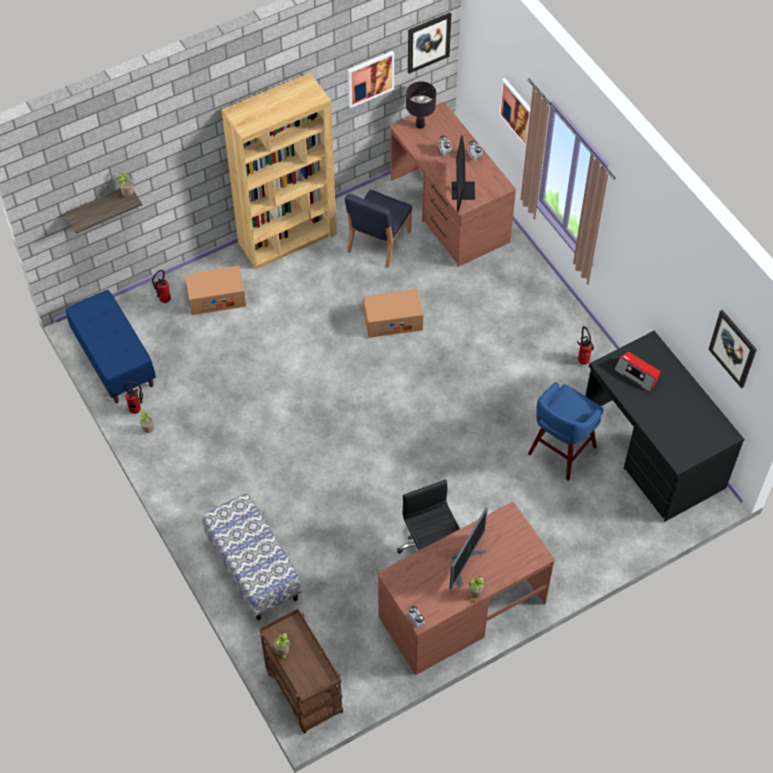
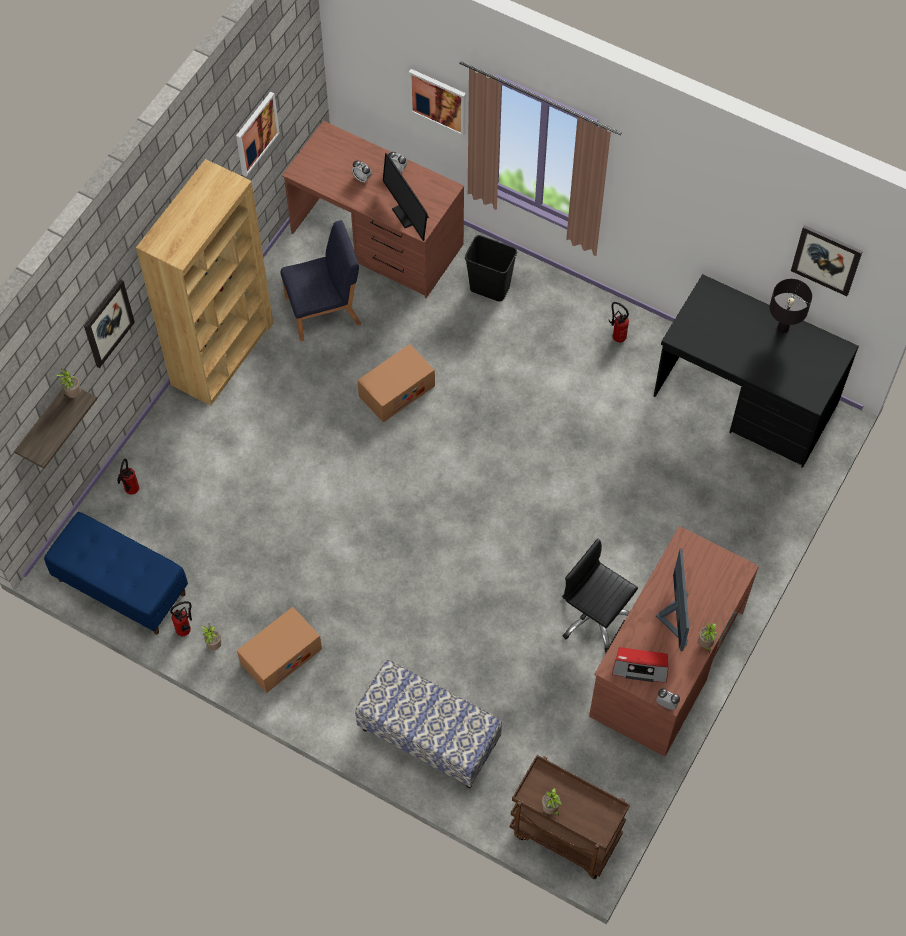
camera: 30 degrees left, 5 degrees up
(216, 298) = (188, 459): cardboard box -> cardboard box (281, 656)
(378, 242) = (324, 310): blue chair -> blue chair turned 105 degrees counterclockwise
(420, 125) = (315, 160): black table lamp -> black table lamp (782, 328)
(428, 42) = (299, 63): picture -> picture (108, 323)
(508, 281) = (489, 288): none -> black trash can
(560, 452) = (657, 447): blue stool -> none
(637, 374) = (716, 329): radio -> radio (640, 667)

